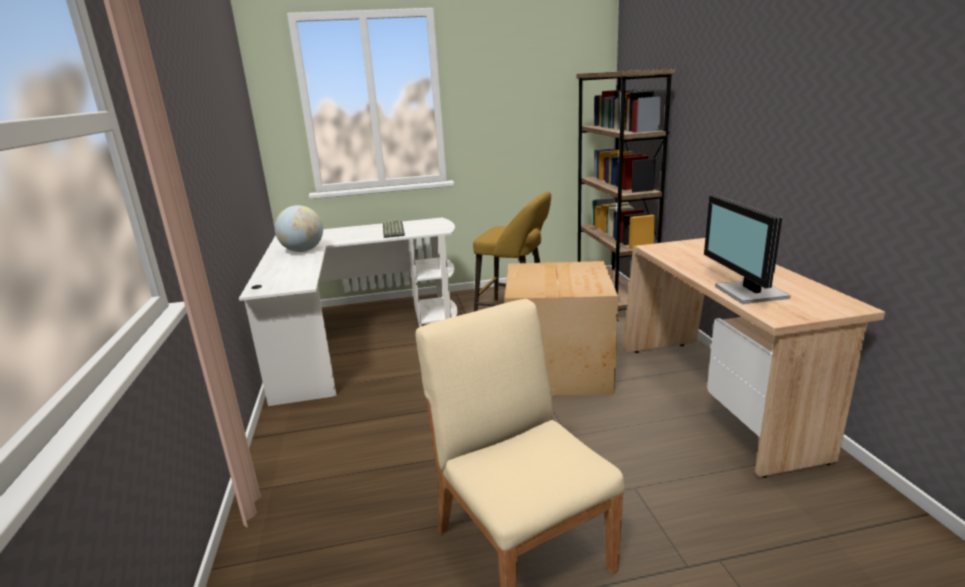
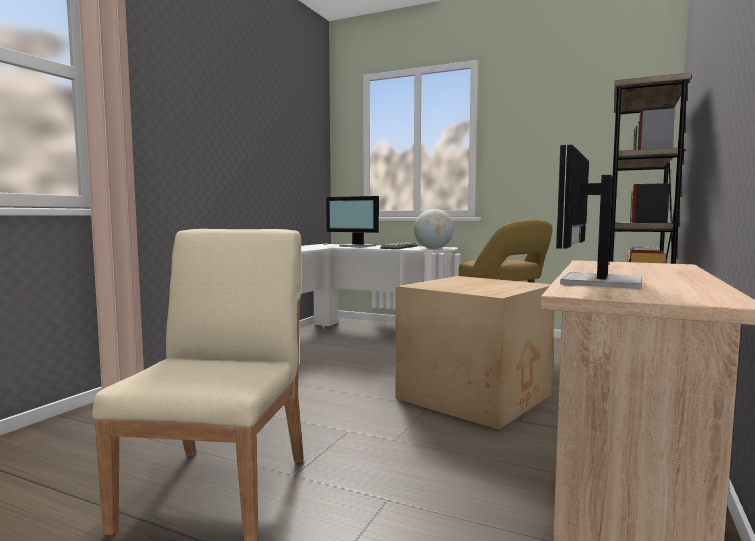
camera: 35 degrees right, 15 degrees down
(303, 251) = (311, 247): globe -> globe (433, 248)
(342, 235) = (357, 246): none -> monitor

